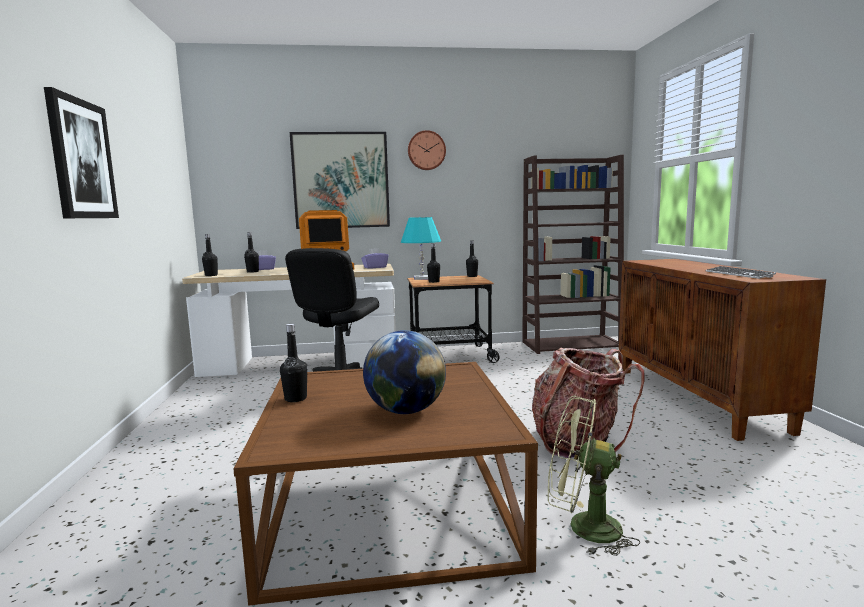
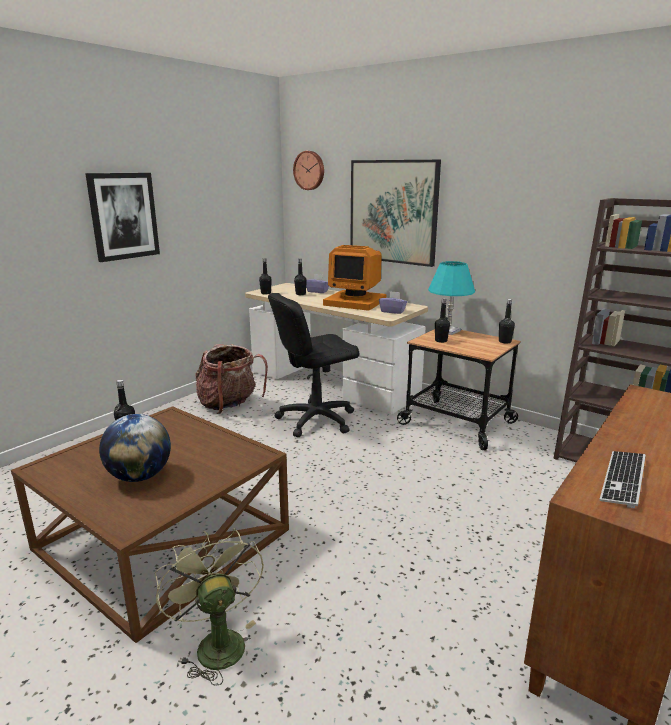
camera: 45 degrees right, 10 degrees up
(426, 150) = (483, 182): wall clock -> wall clock (309, 170)
(577, 442) = (367, 576): backpack -> backpack (229, 405)

